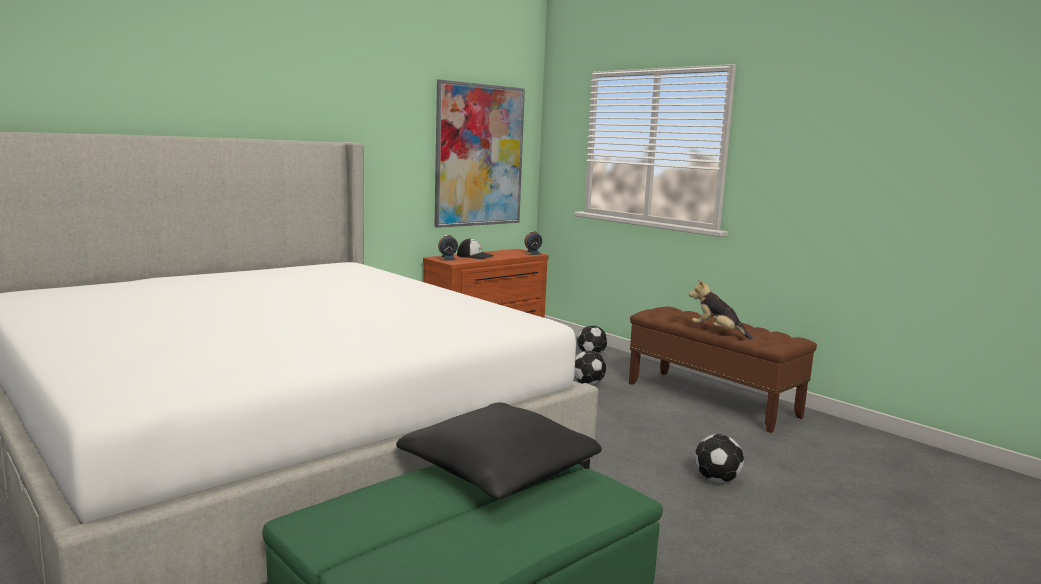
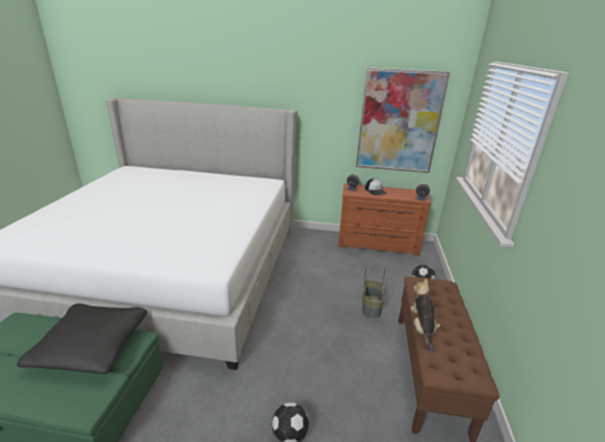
camera: 50 degrees right, 15 degrees up
(588, 383) = (371, 306): football -> basket

